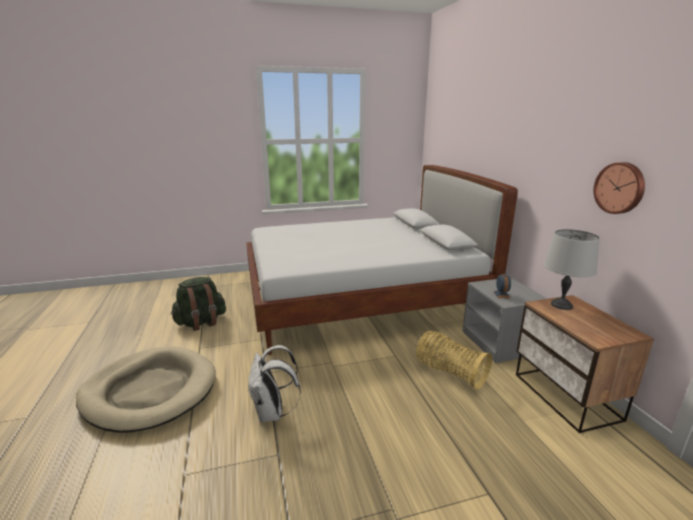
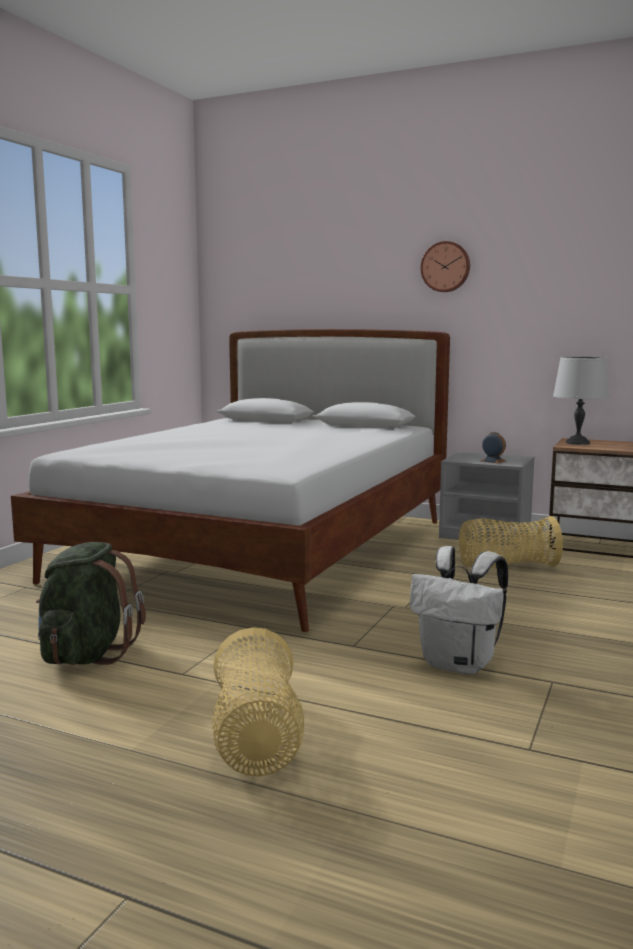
camera: 50 degrees left, 10 degrees down
(150, 391) = (256, 740): beige dog bed -> basket
(620, 188) = (594, 307): wall clock -> wall clock (445, 267)

